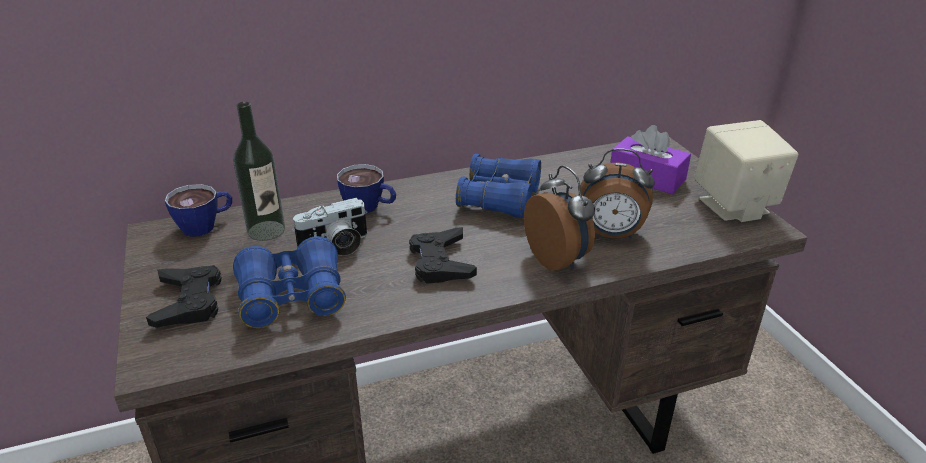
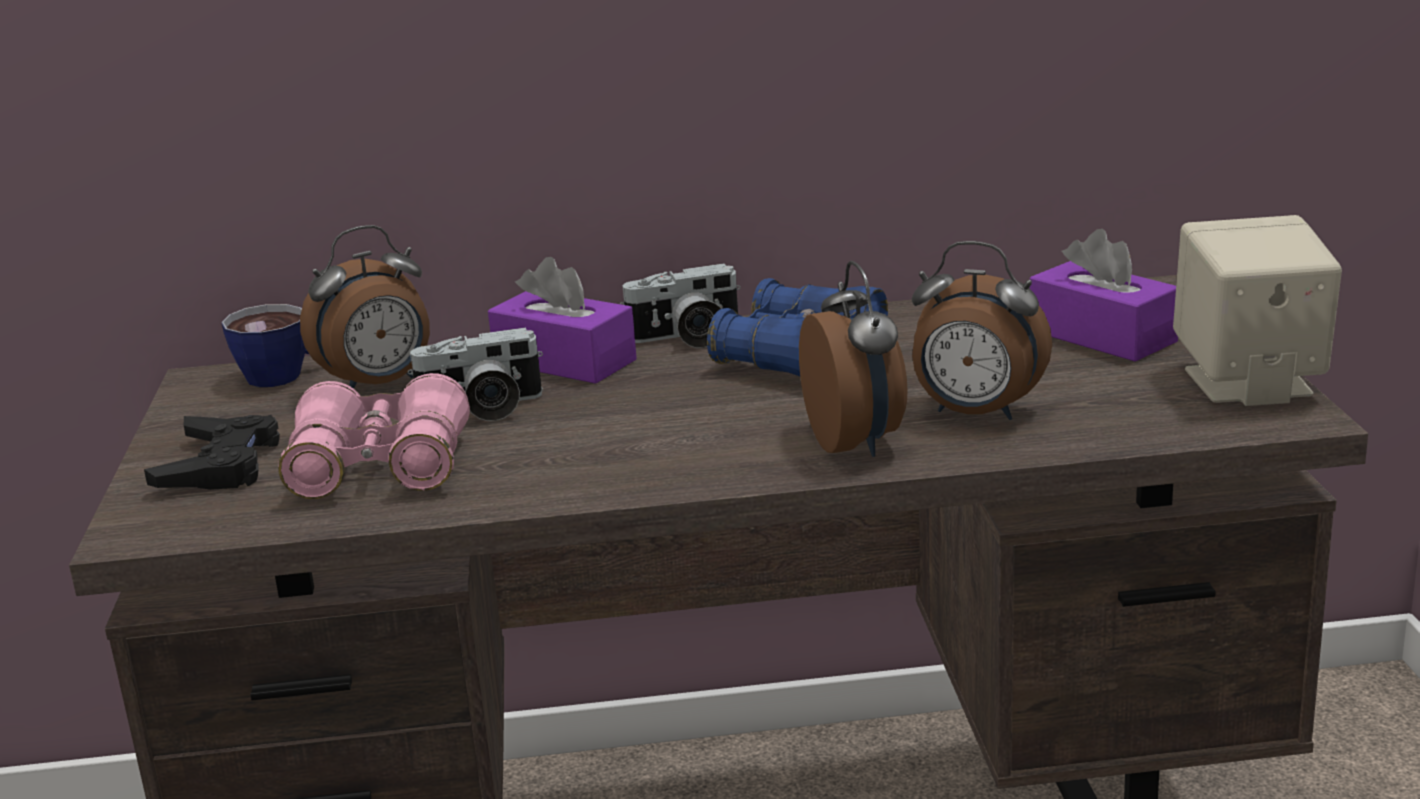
camera: 15 degrees right, 10 degrees down
(266, 230) = (379, 384): bottle -> alarm clock
(292, 297) = (380, 468): blue binoculars -> pink binoculars
(369, 207) = (564, 361): cup -> purple tissue box
(431, 187) = (687, 338): none -> camera
(441, 262) = (647, 437): black game controller -> none

